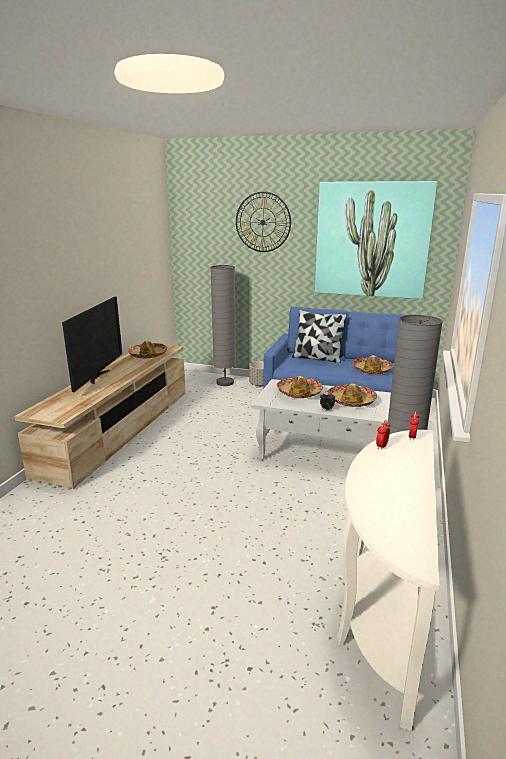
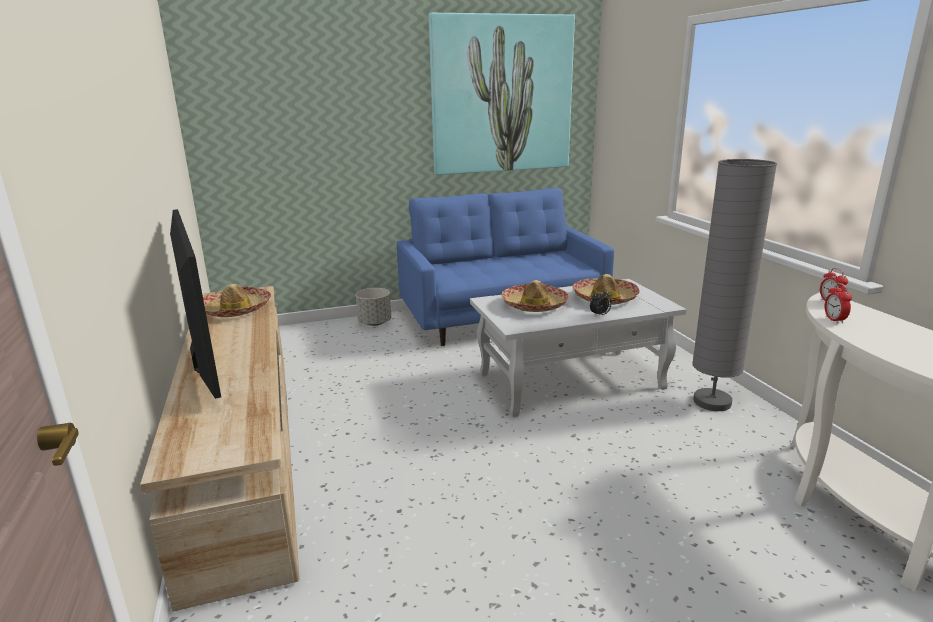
camera: 35 degrees left, 0 degrees up
(225, 383) = (322, 333): grey floor lamp -> none
(263, 222) = (346, 76): wall clock -> none
(317, 358) = (468, 264): pillow -> none
(371, 370) = (550, 263): hat -> none

